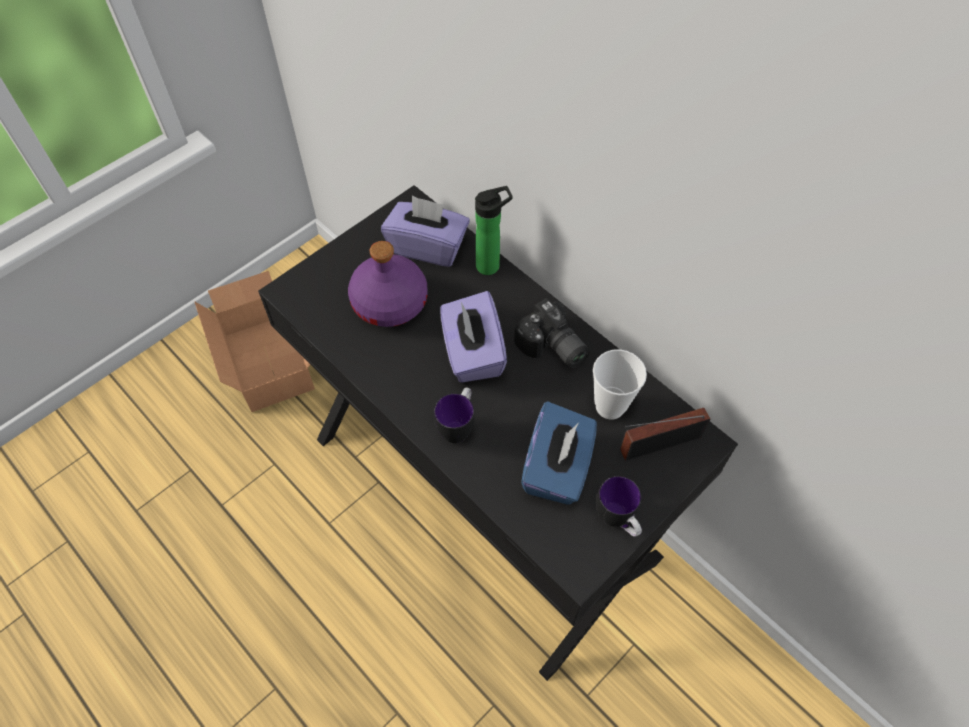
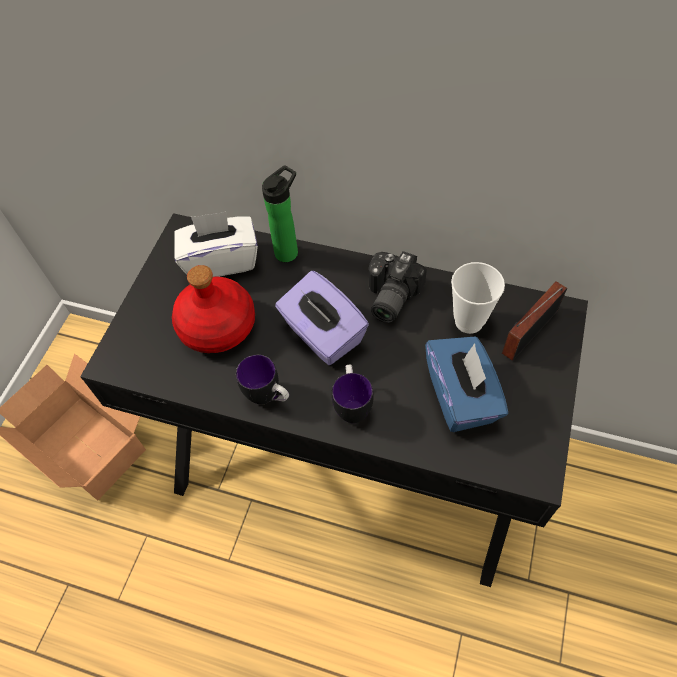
camera: 25 degrees left, 0 degrees up
(390, 302) = (218, 325): purple bottle -> red bottle
(428, 246) = (221, 261): purple tissue box -> white tissue box
(551, 348) = (388, 297): camera -> camera turned 90 degrees clockwise
(617, 521) = (540, 414): mug -> mug (268, 397)

